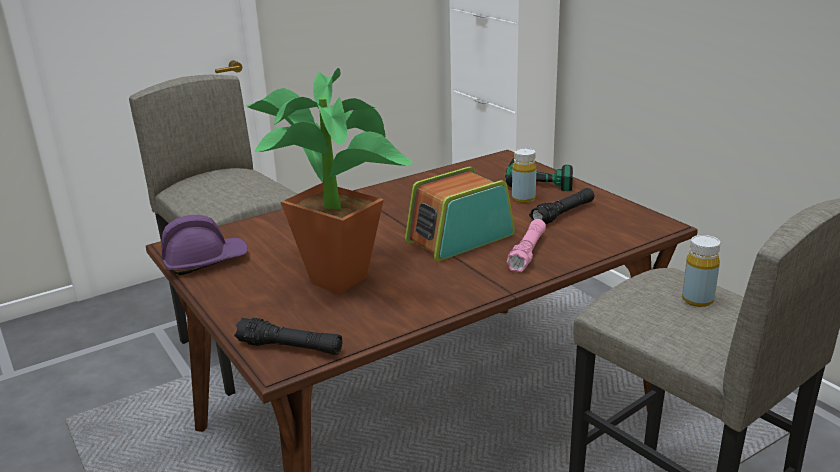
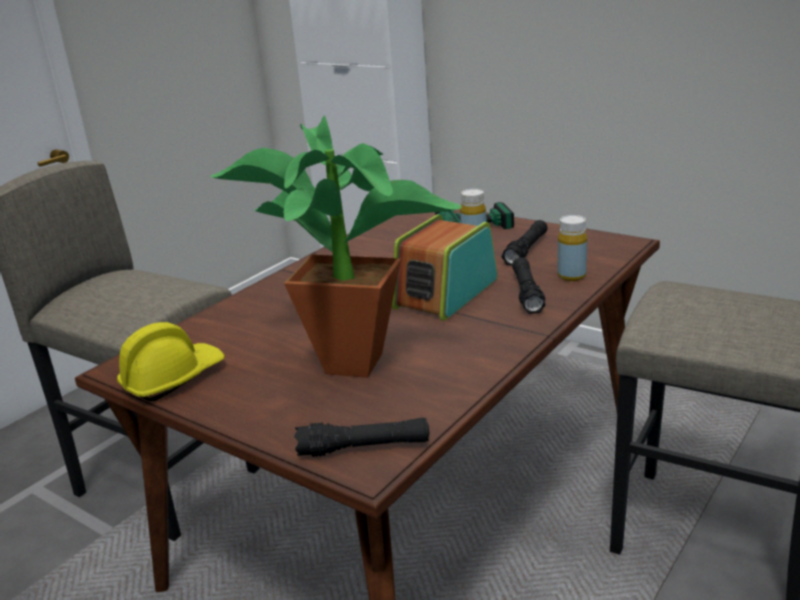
camera: 20 degrees left, 0 degrees up
(205, 261) = (173, 378): purple hard hat -> yellow hard hat
(527, 252) = (527, 293): pink flashlight -> black flashlight
(697, 300) = (725, 303): yellow bottle -> yellow bottle (571, 276)

